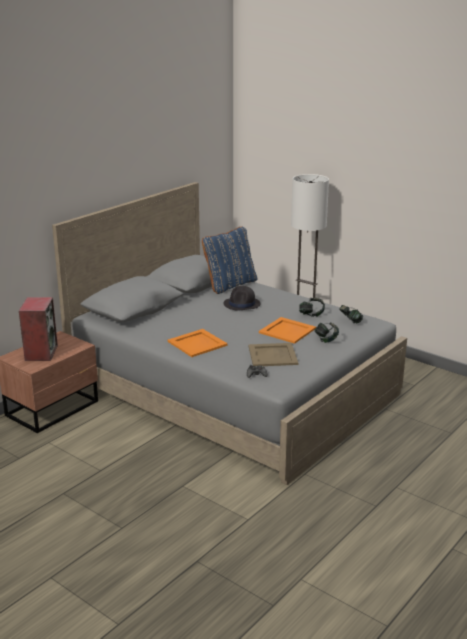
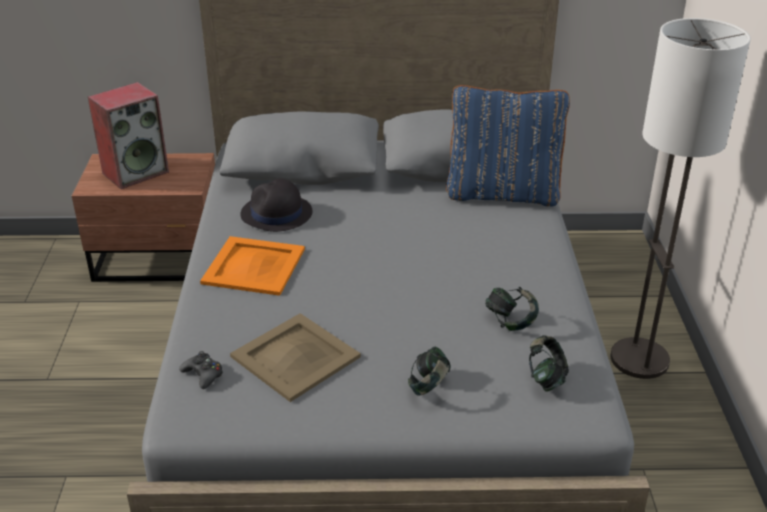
camera: 50 degrees right, 10 degrees up
(242, 304) = (447, 237): black hat -> black hat (276, 214)
(288, 330) = (411, 327): orange tray -> none

